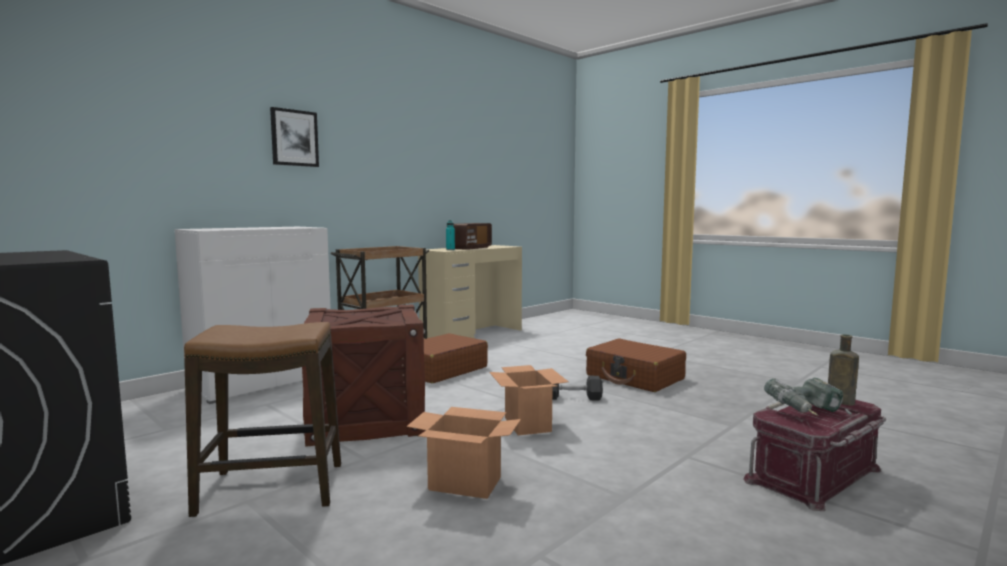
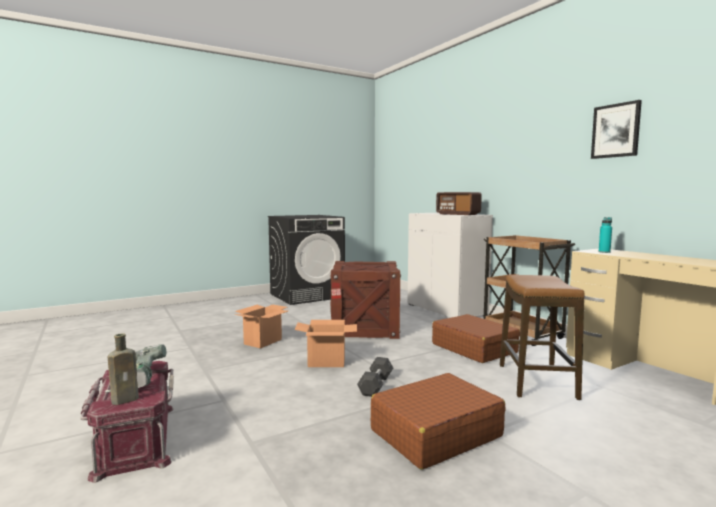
camera: 105 degrees right, 0 degrees up
(272, 489) = (295, 316): stool -> stool (536, 381)
(294, 138) = (498, 150): picture -> picture (616, 130)
(471, 248) = (647, 256): radio -> radio (458, 214)

